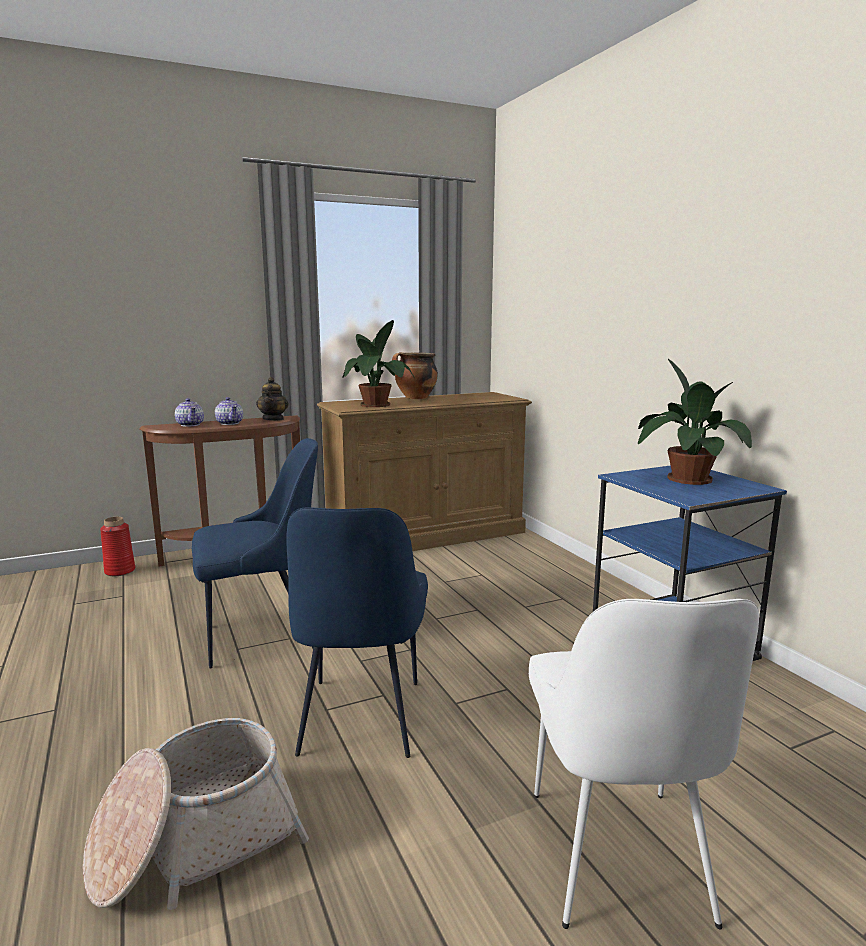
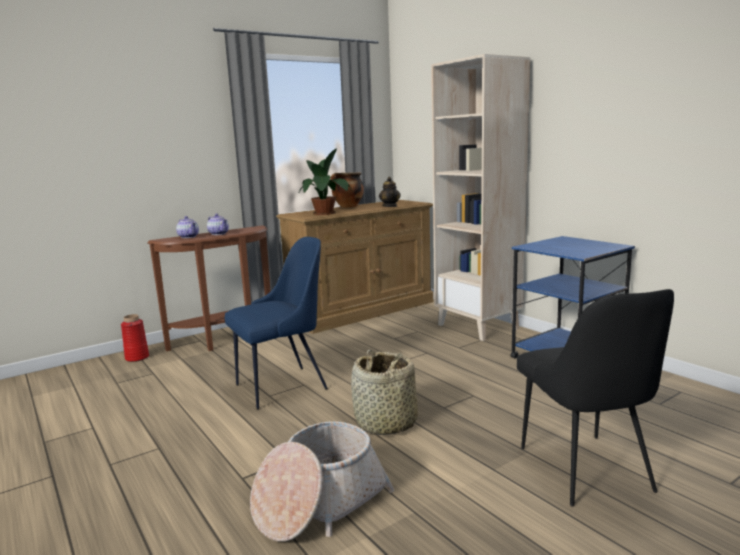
camera: 10 degrees left, 0 degrees up
(273, 419) = (249, 229): teapot -> teapot (390, 206)
(361, 717) = (386, 423): blue chair -> basket
(568, 577) = (478, 327): none -> beige bookcase
(619, 855) = (586, 469): white chair -> black chair
(686, 478) = (569, 244): potted plant -> none

